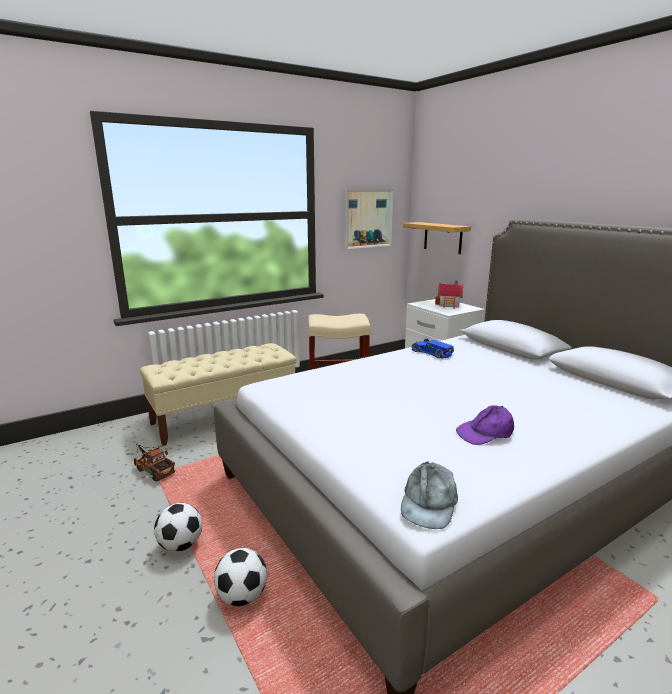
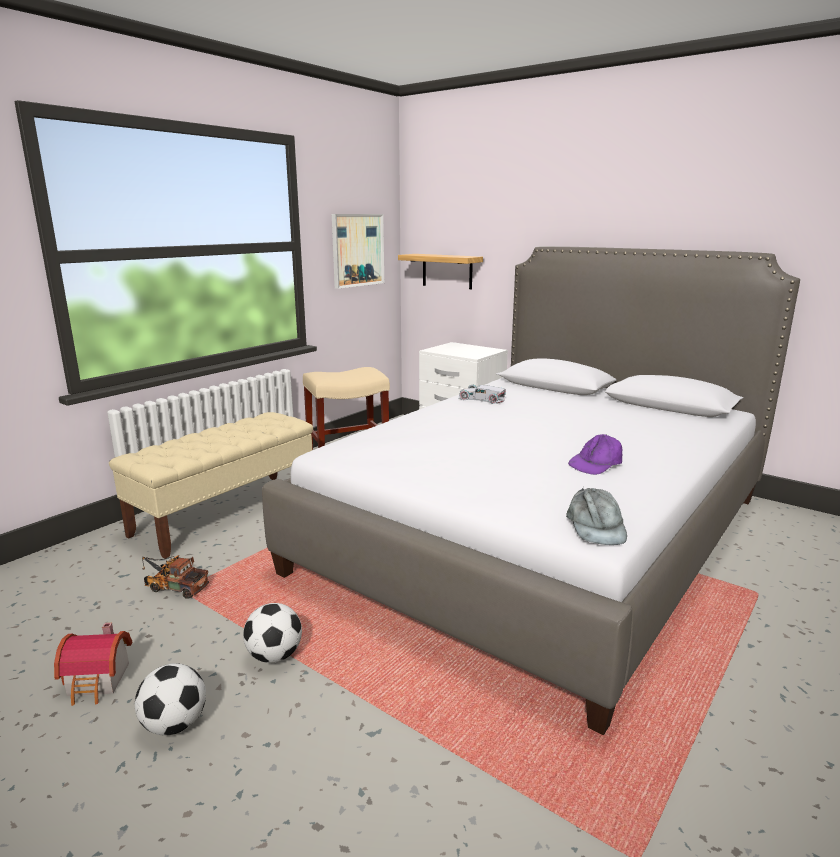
camera: 20 degrees left, 0 degrees up
(242, 596) = (385, 685): football -> football (175, 725)
(432, 352) = (481, 398): blue toy car -> white toy car
(450, 305) = (468, 348): toy house -> toy house (99, 682)

